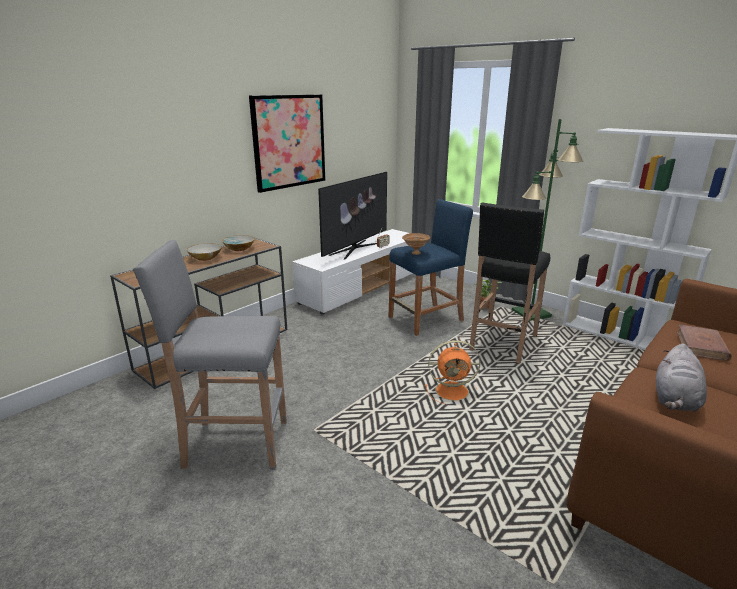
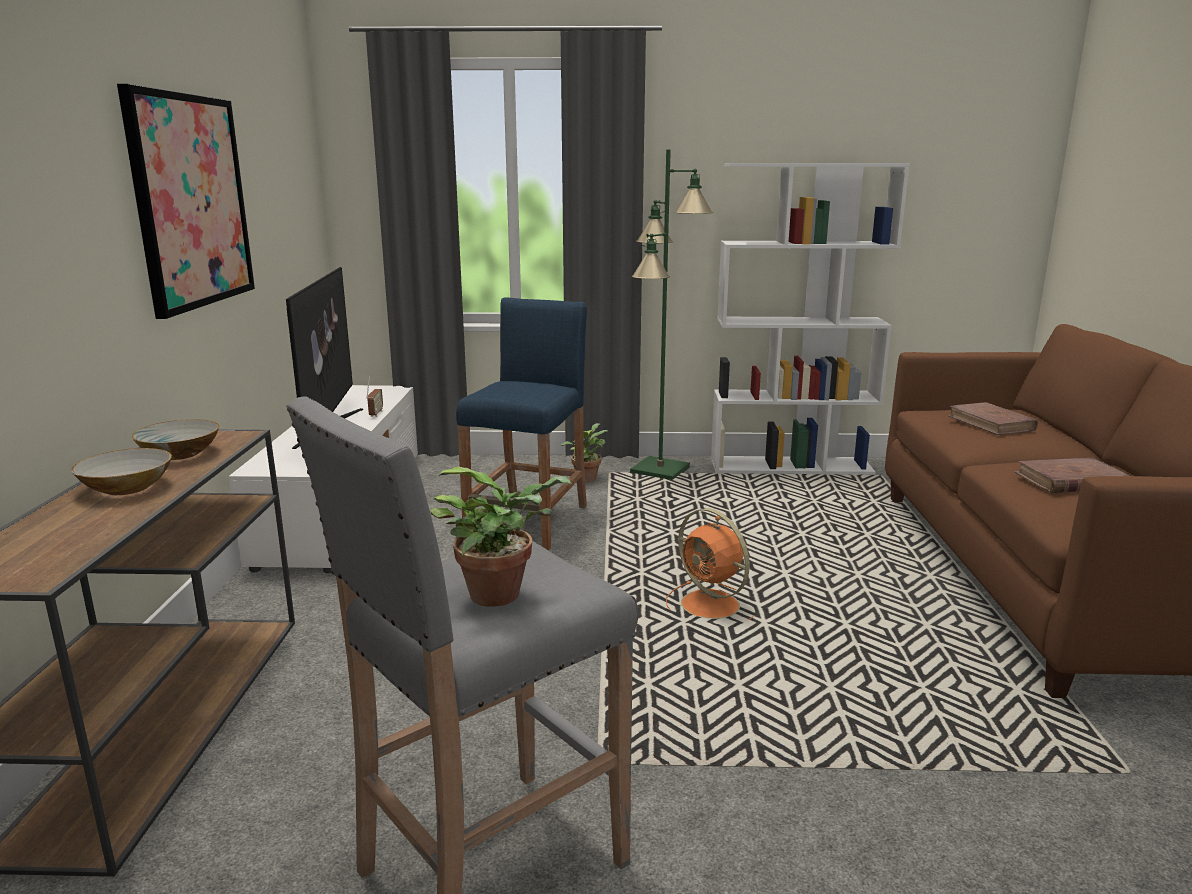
camera: 40 degrees left, 5 degrees down
(224, 334) = (502, 594): none -> potted plant
(415, 253) = (520, 396): brown bowl -> none
(453, 391) = (712, 606): orange fan -> orange fan turned 90 degrees clockwise
(502, 344) = (681, 520): black stool -> none
(675, 400) = (1070, 481): grey plush toy -> brown book

